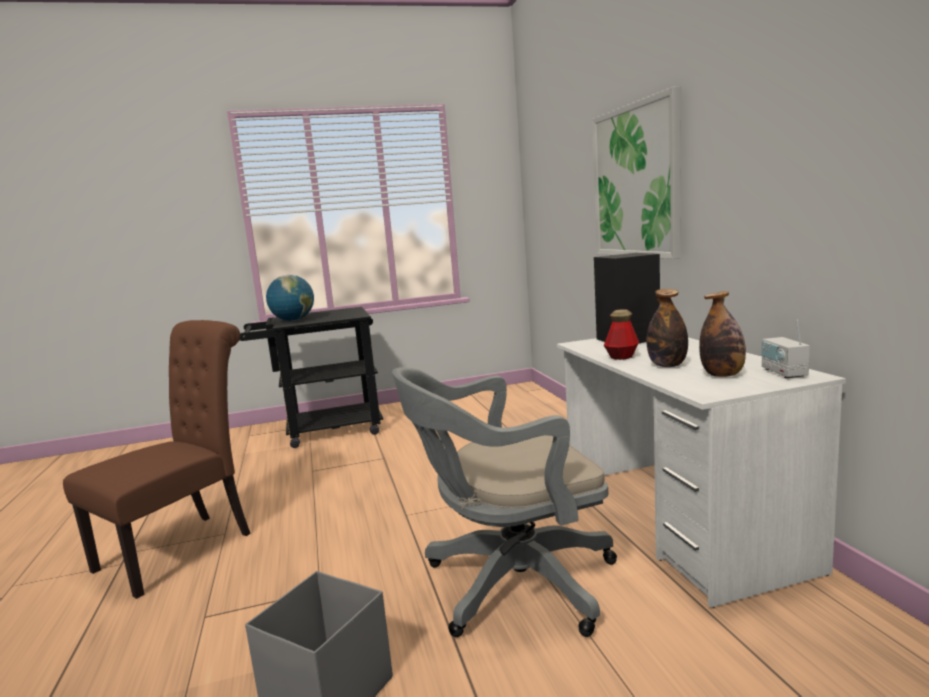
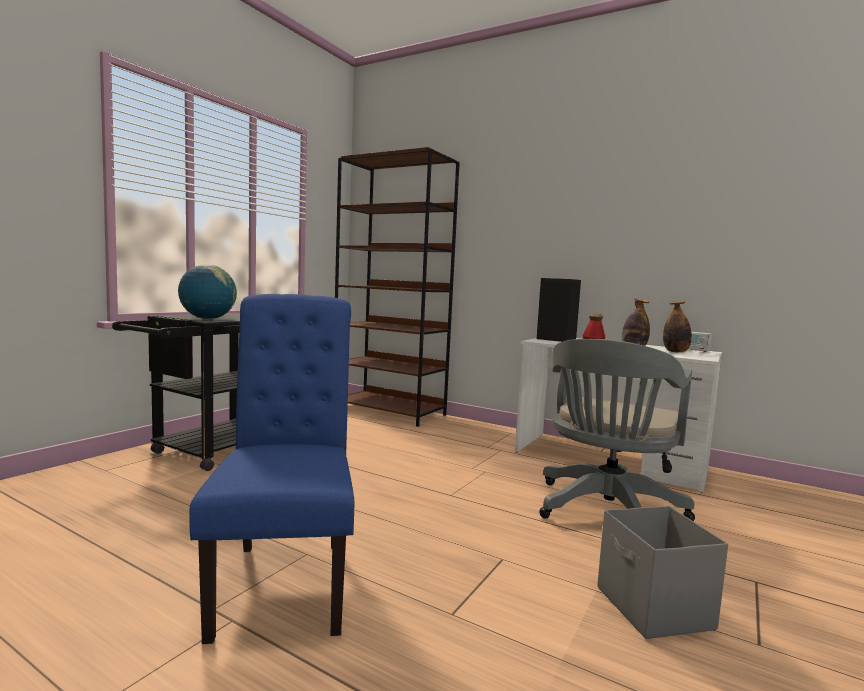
camera: 45 degrees left, 5 degrees down
(184, 547) = (285, 579): brown chair -> blue chair
(536, 407) = (389, 411): none -> brown bookcase
(636, 182) = (528, 230): picture -> none

